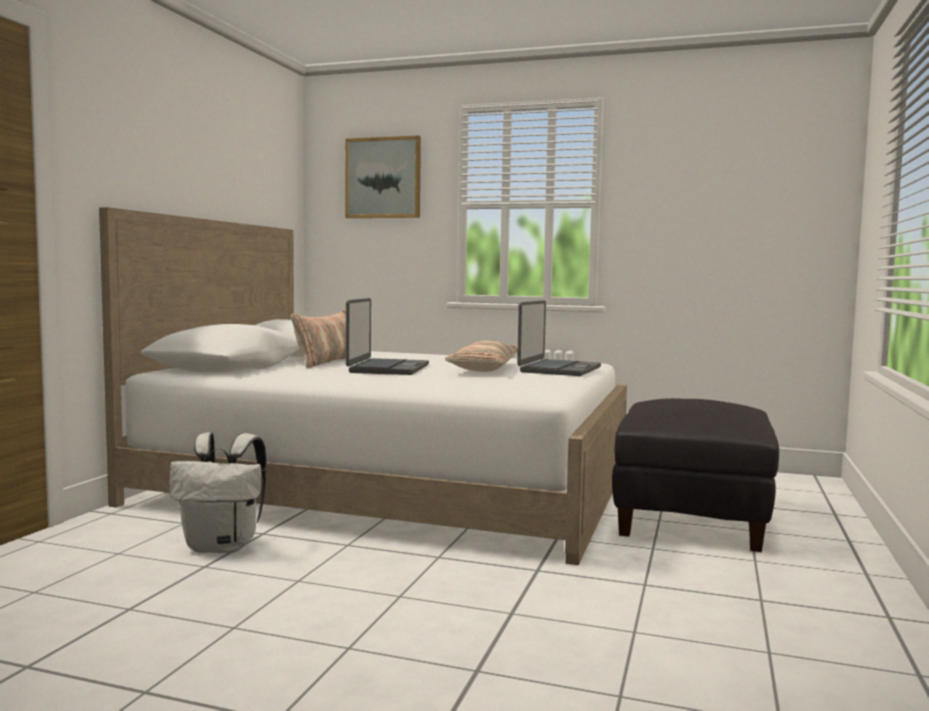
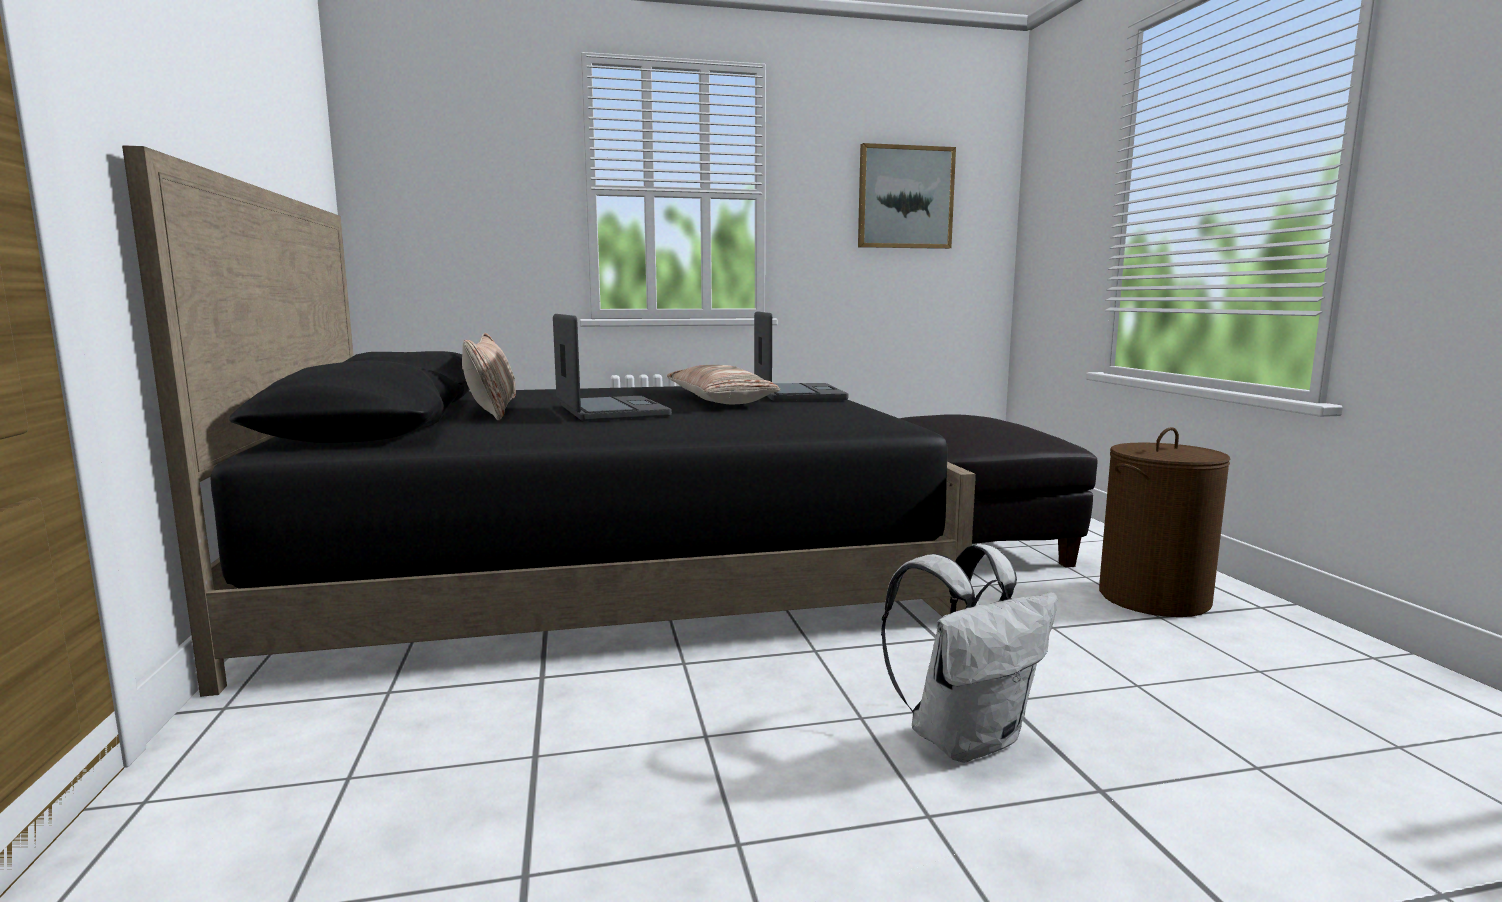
camera: 30 degrees left, 5 degrees up
(223, 546) = (514, 714): white backpack -> white backpack (965, 738)
(383, 178) = (469, 146): picture -> picture (905, 197)
(393, 485) = (609, 566): white bed -> black bed
(788, 587) = (1154, 597): none -> brown laundry basket

